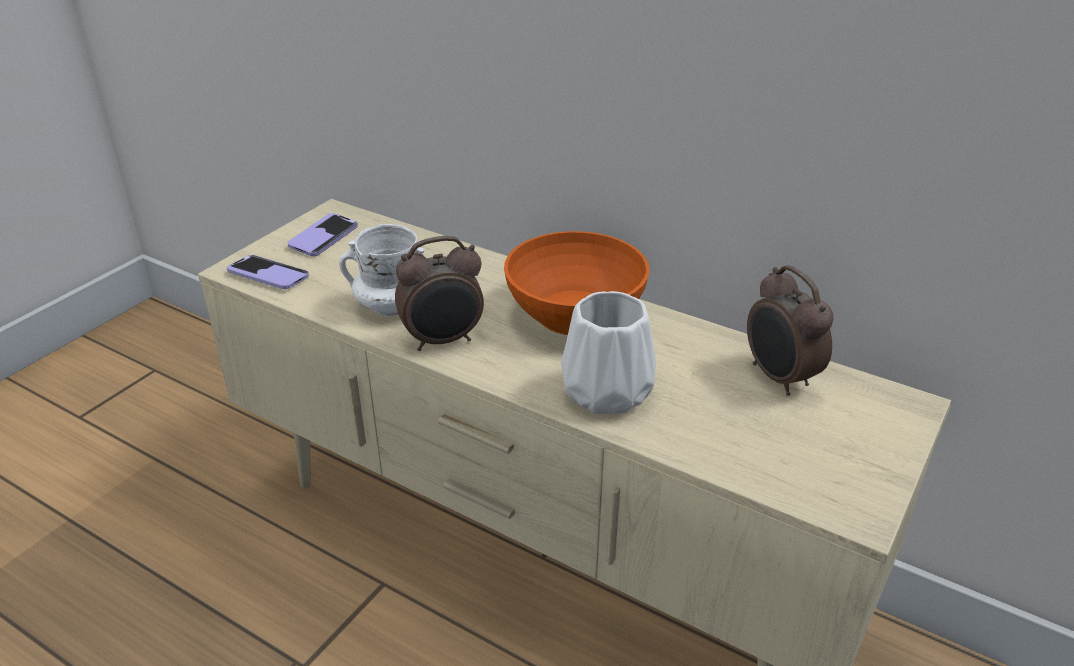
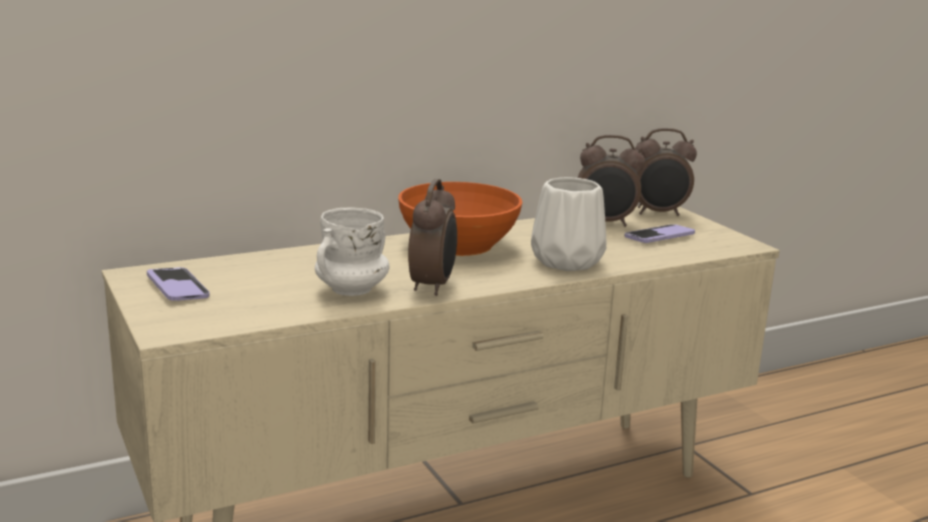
camera: 60 degrees left, 15 degrees down
(268, 274) = (207, 320): phone -> phone (659, 236)
(882, 405) = (658, 213): none -> alarm clock

